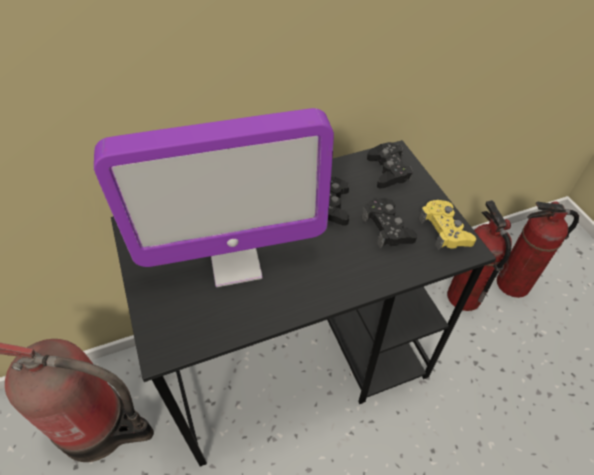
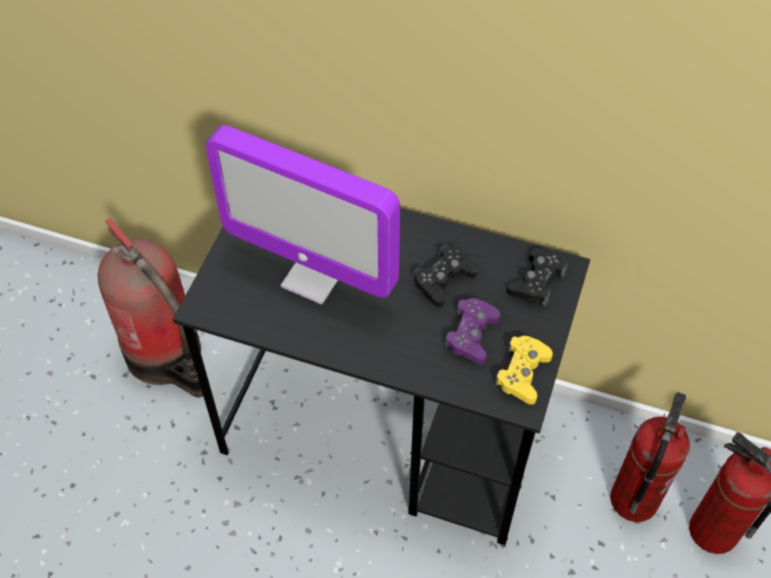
camera: 40 degrees right, 5 degrees up
(387, 228) = (471, 335): black game controller -> purple game controller

